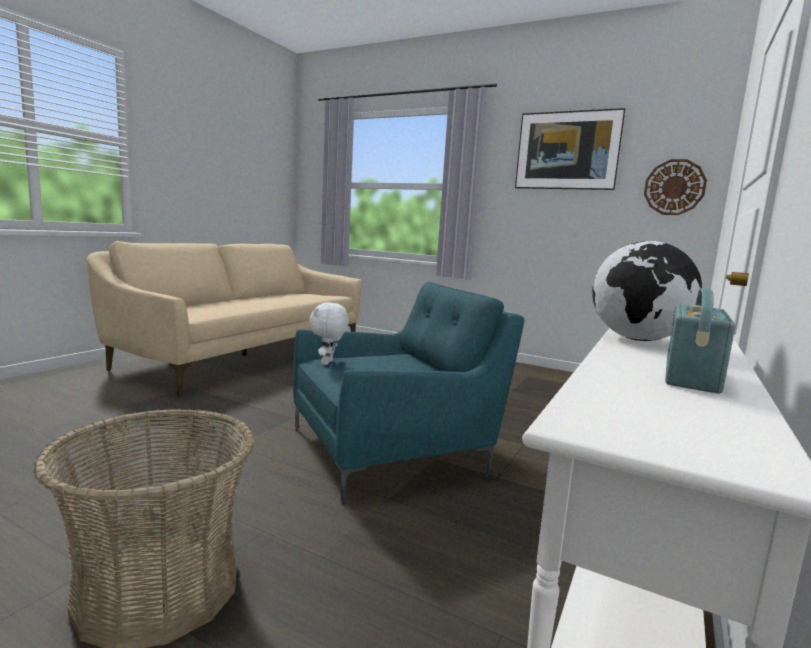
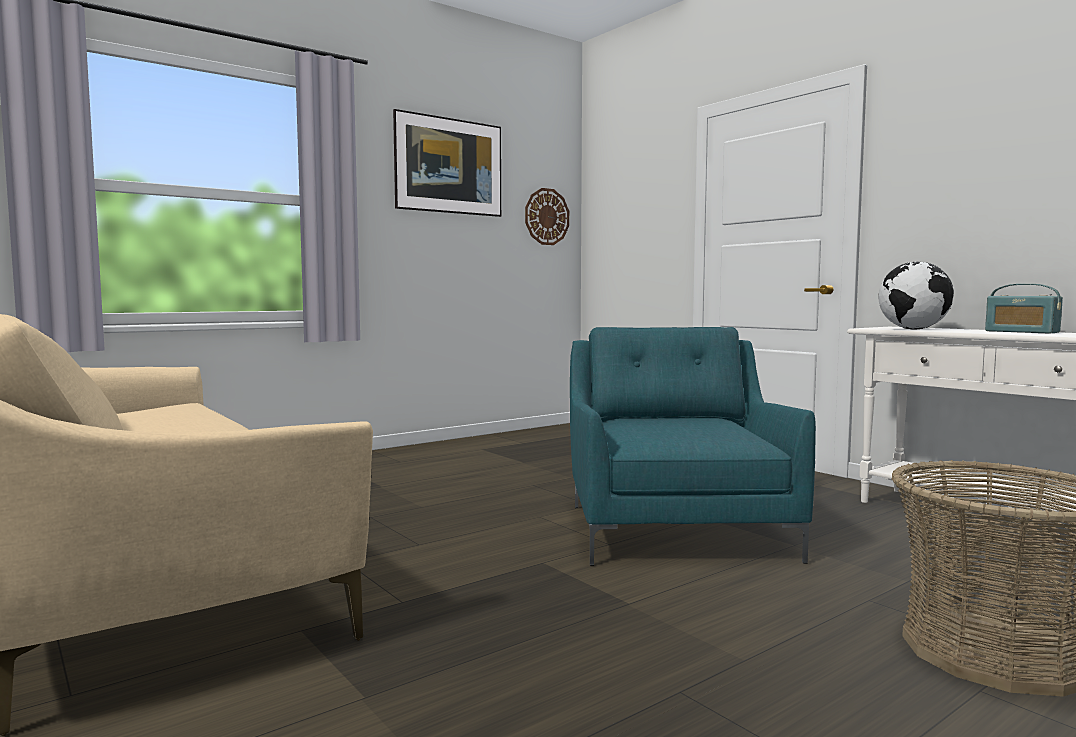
camera: 65 degrees left, 5 degrees down
(328, 363) = (655, 440): white plush toy -> none

